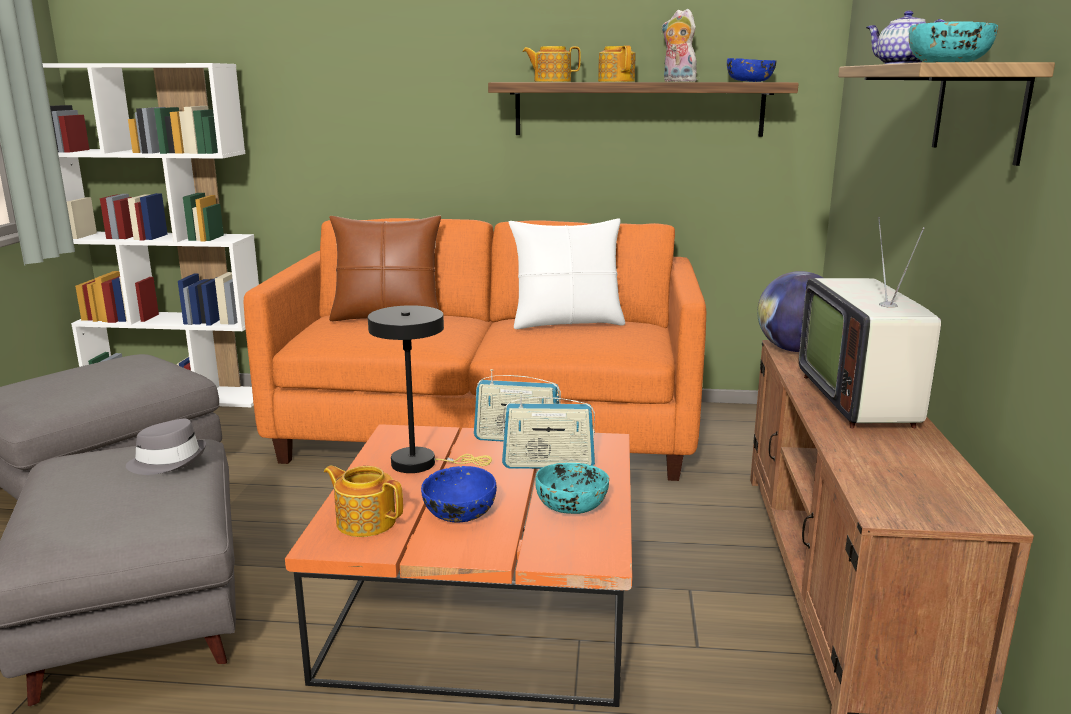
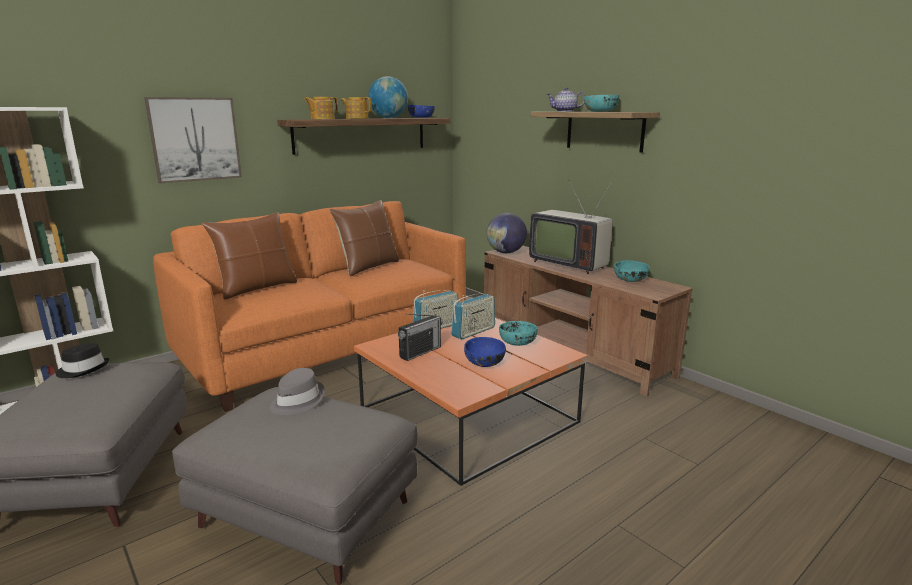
camera: 45 degrees left, 0 degrees up
(131, 359) = (83, 369): none -> black hat
(365, 521) = (455, 382): teapot -> none
(382, 107) = (195, 139): none -> picture
(422, 463) = (420, 352): black table lamp -> radio
(567, 323) = (368, 267): white pillow -> brown pillow
(677, 81) = (388, 118): plush toy -> globe
(914, 466) = (630, 279): none -> turquoise bowl

